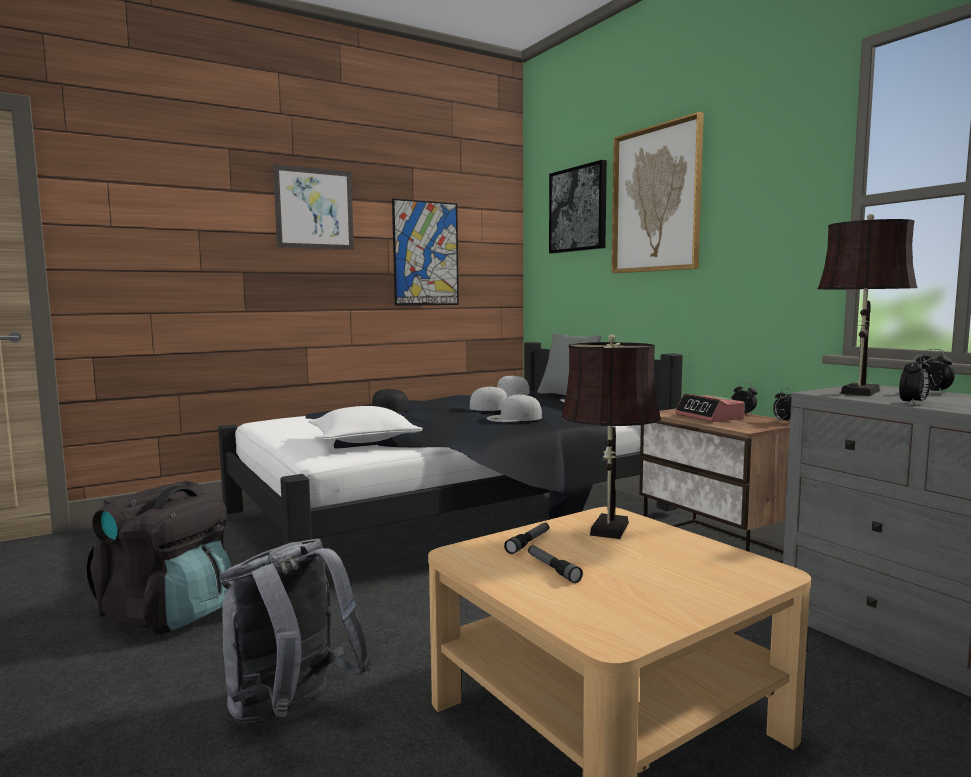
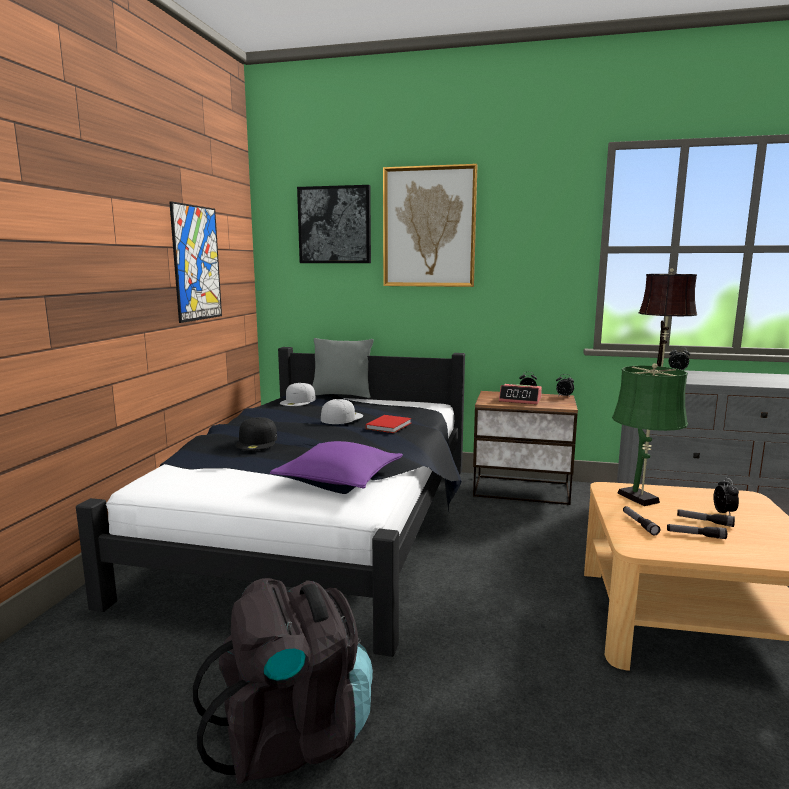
camera: 45 degrees left, 5 degrees up
(291, 712) = (571, 732): grey backpack -> none
(314, 208) = (108, 211): picture -> none
(363, 440) = (339, 478): white pillow -> purple pillow
(514, 418) = (390, 426): white cap -> red book
(608, 530) = (641, 499): brown table lamp -> green table lamp
(609, 566) = (704, 521): none -> flashlight
(913, 403) = (708, 382): alarm clock -> alarm clock (724, 513)

